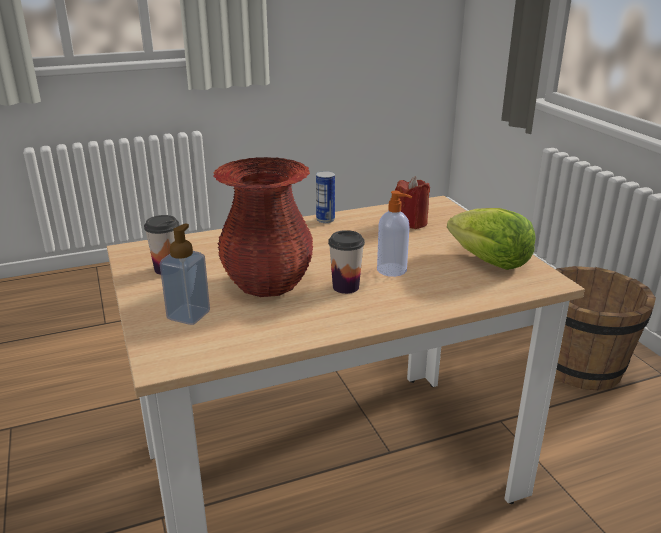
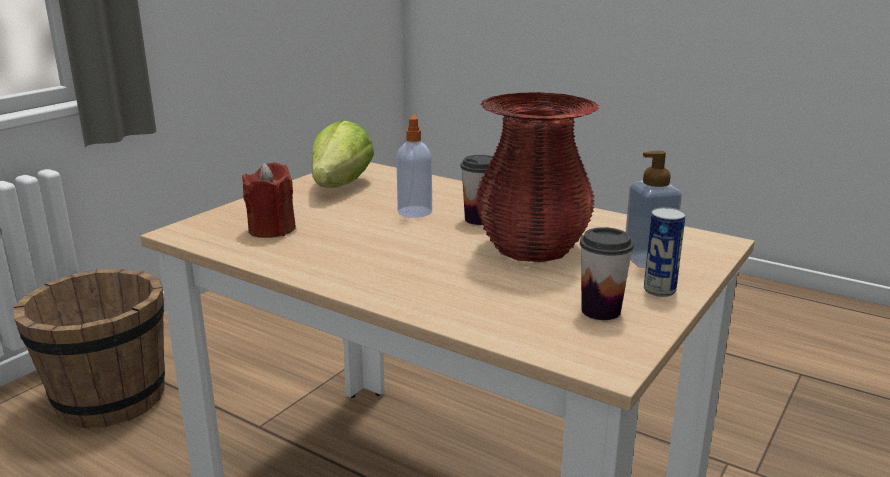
camera: 125 degrees left, 5 degrees down
(325, 220) = (316, 274): can -> can (659, 290)

